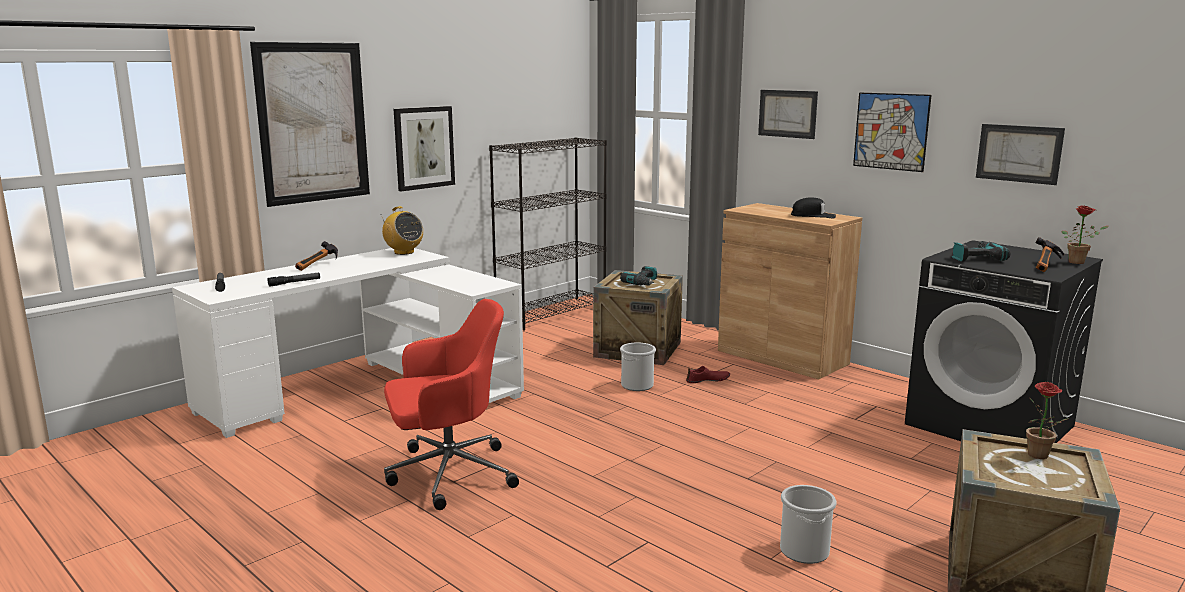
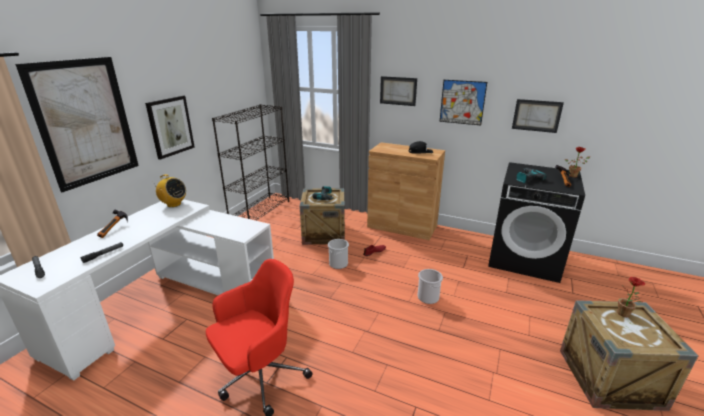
camera: 20 degrees left, 10 degrees up
(804, 551) = (502, 387): bucket -> bucket (428, 297)

